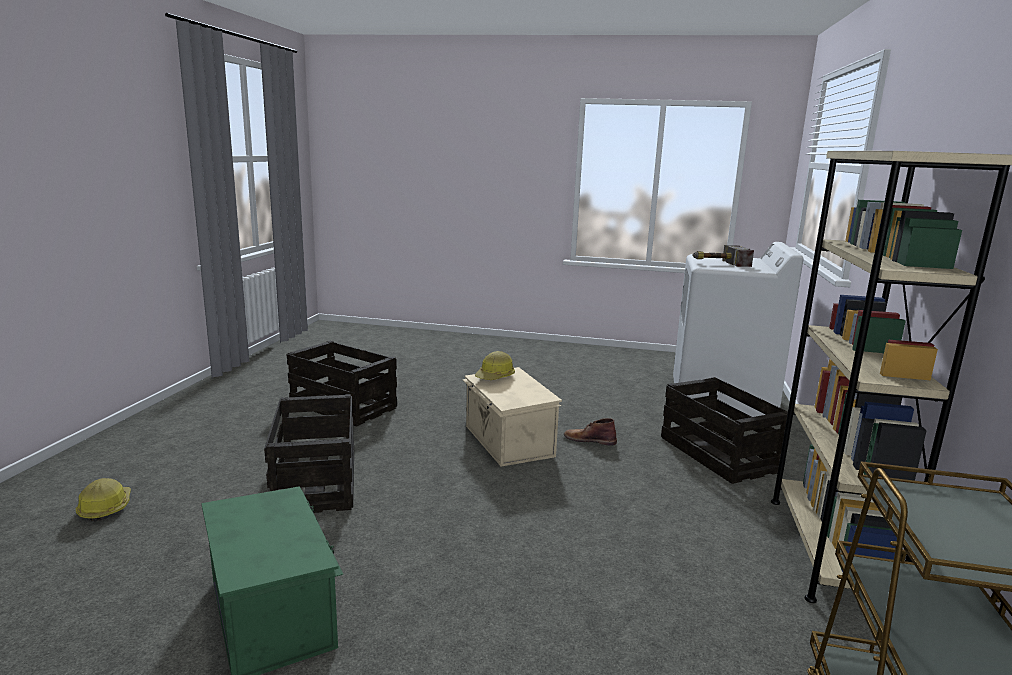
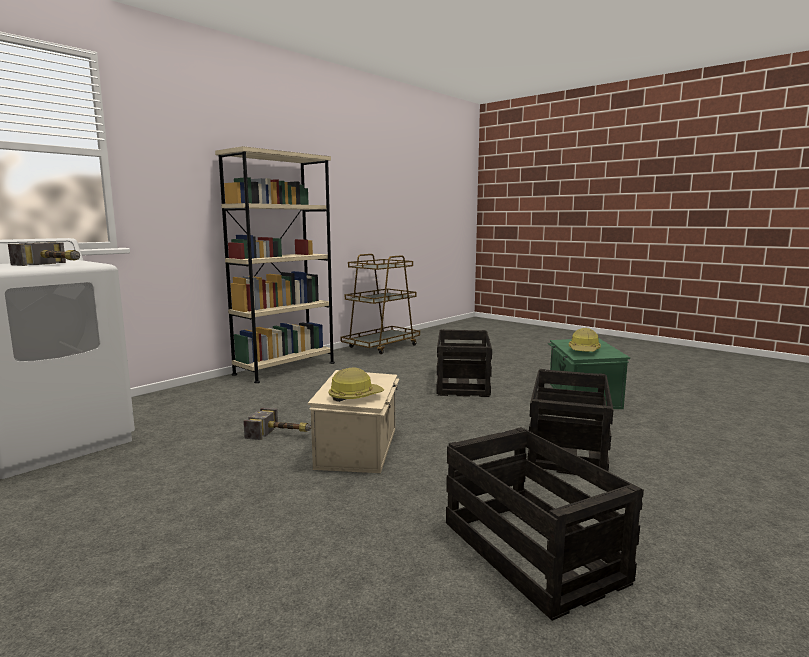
camera: 150 degrees left, 5 degrees down
(105, 508) = (760, 463): hard hat -> hard hat (584, 350)
(589, 439) = (282, 434): brown boot -> hammer
(720, 454) = (212, 405): crate -> crate (462, 383)

